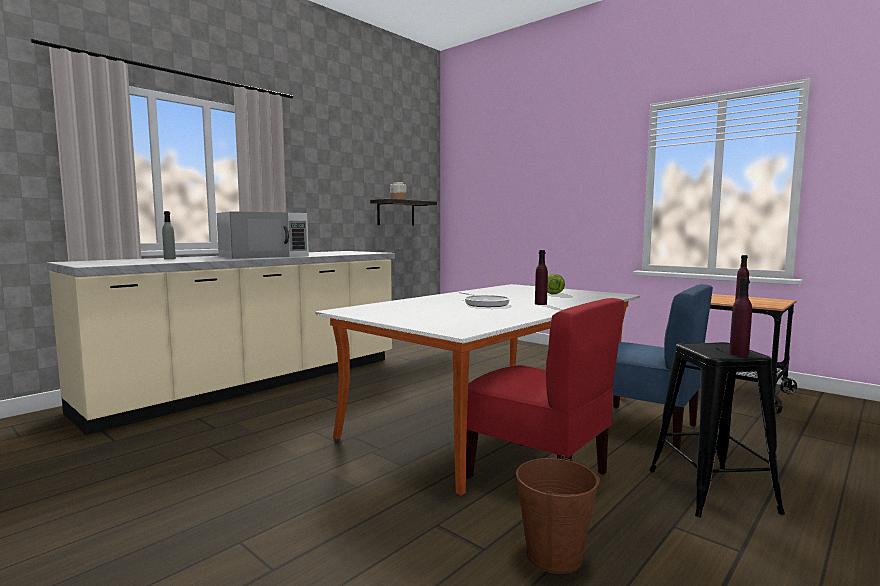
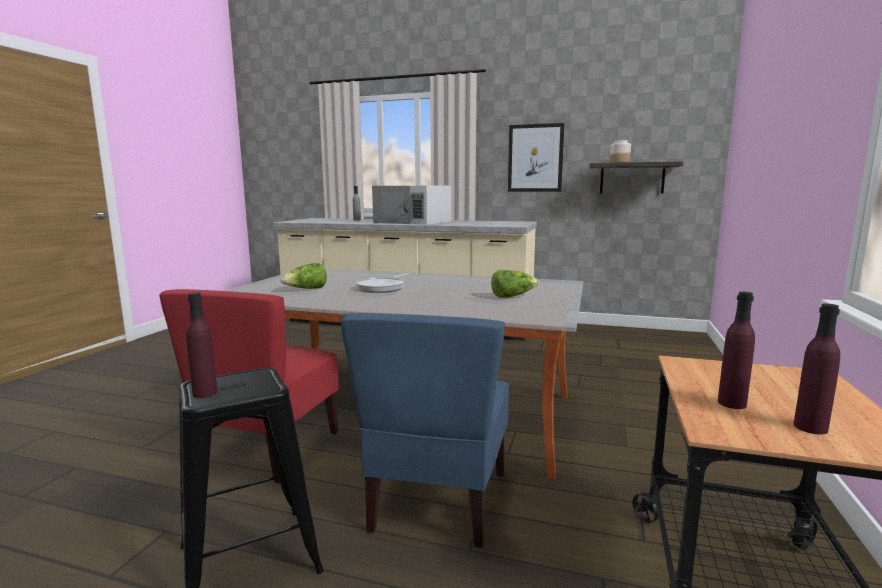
camera: 65 degrees right, 5 degrees up
(330, 191) = (535, 158): none -> picture
(465, 315) = (306, 289): none -> lettuce
(540, 304) = (403, 299): purple bottle -> purple bottle (810, 427)
(553, 555) = (127, 474): brown bucket -> none

